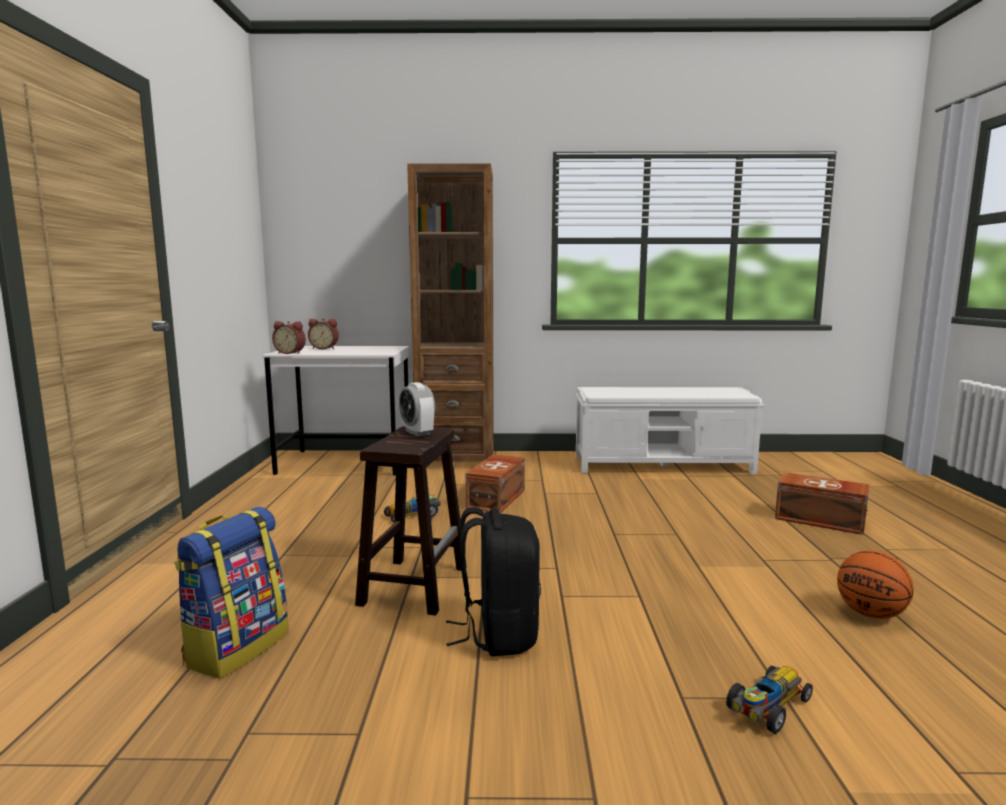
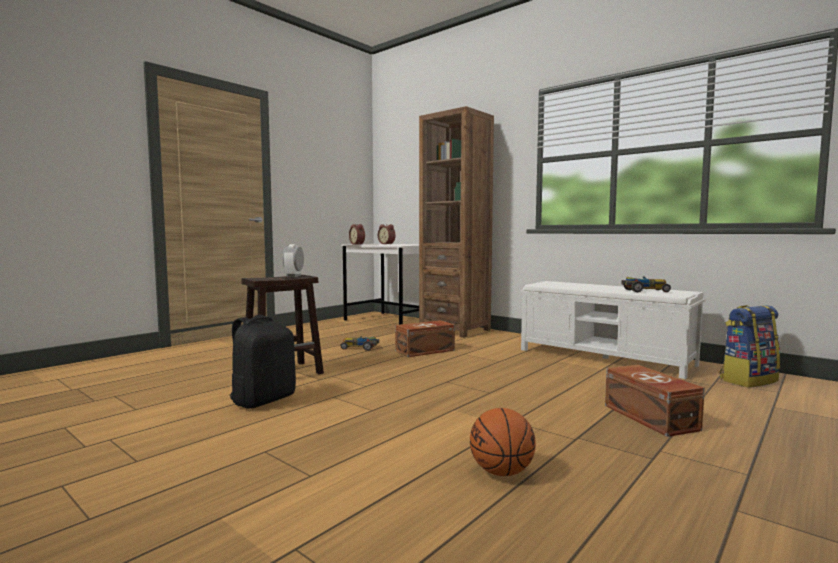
camera: 40 degrees right, 5 degrees down
(237, 647) = (174, 373): backpack -> backpack (748, 380)
(767, 708) = (288, 474): toy car -> toy car (644, 291)

